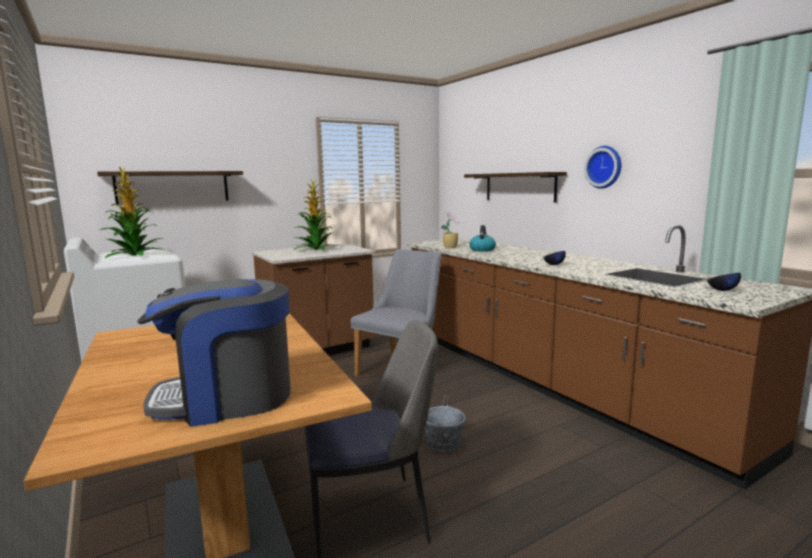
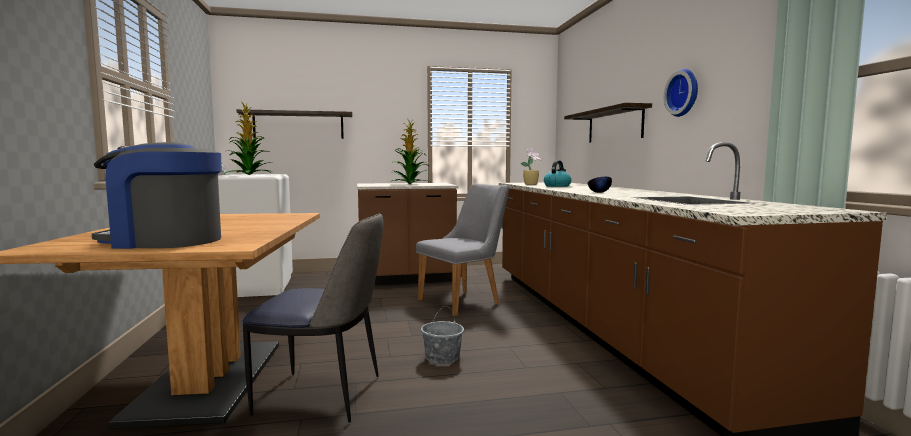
camera: 20 degrees right, 5 degrees down
(722, 290) = (739, 207): black bowl -> none

